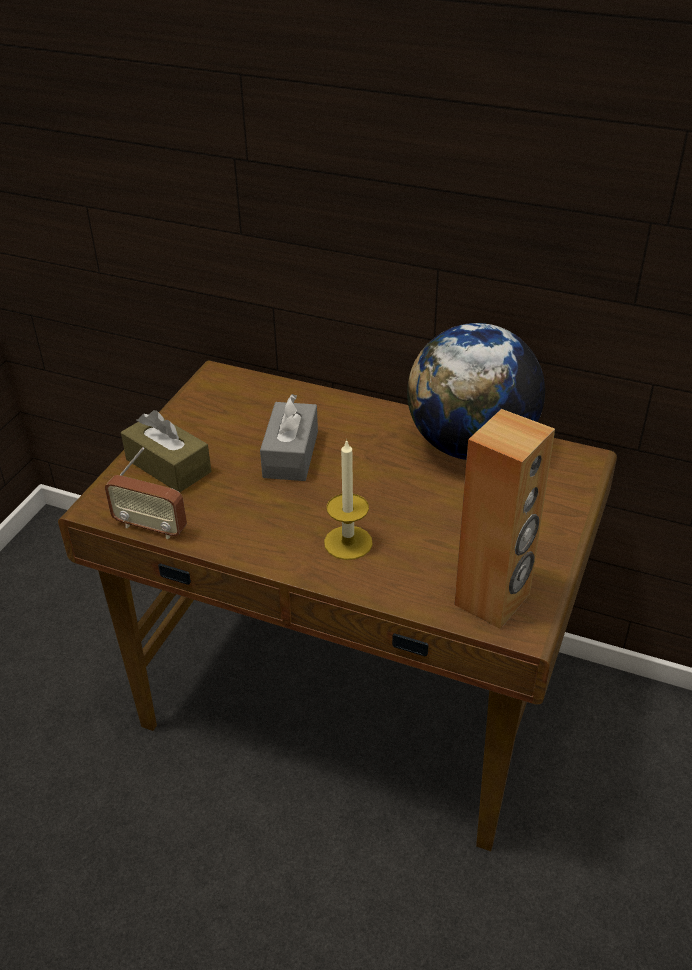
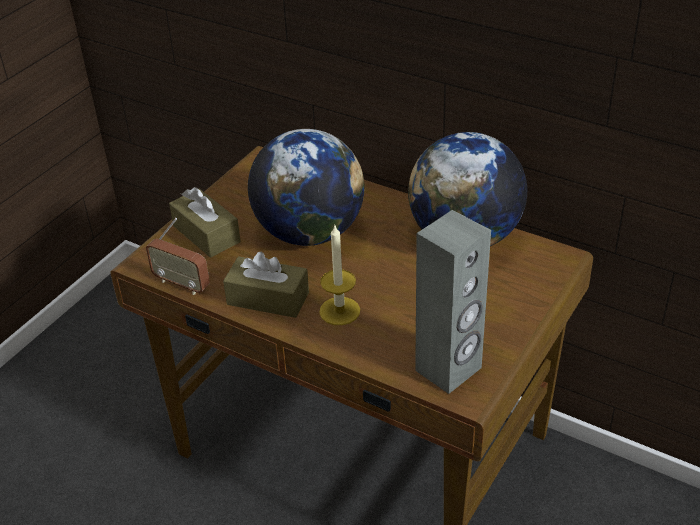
camera: 10 degrees right, 0 degrees up
(259, 535) = (268, 298): none -> brown tissue box
(290, 454) = (309, 232): grey tissue box -> globe
(493, 600) = (449, 369): brown speaker -> grey speaker

